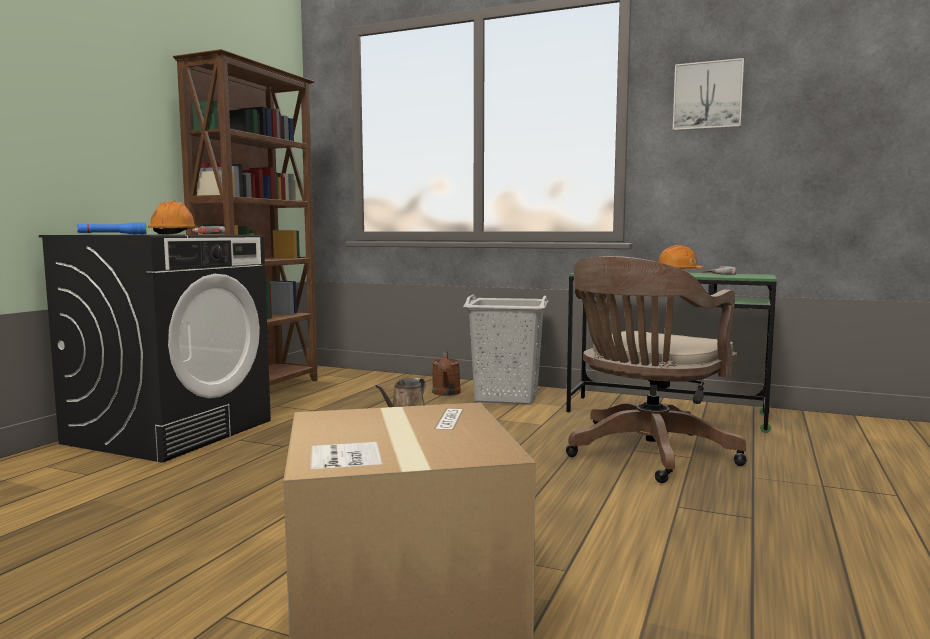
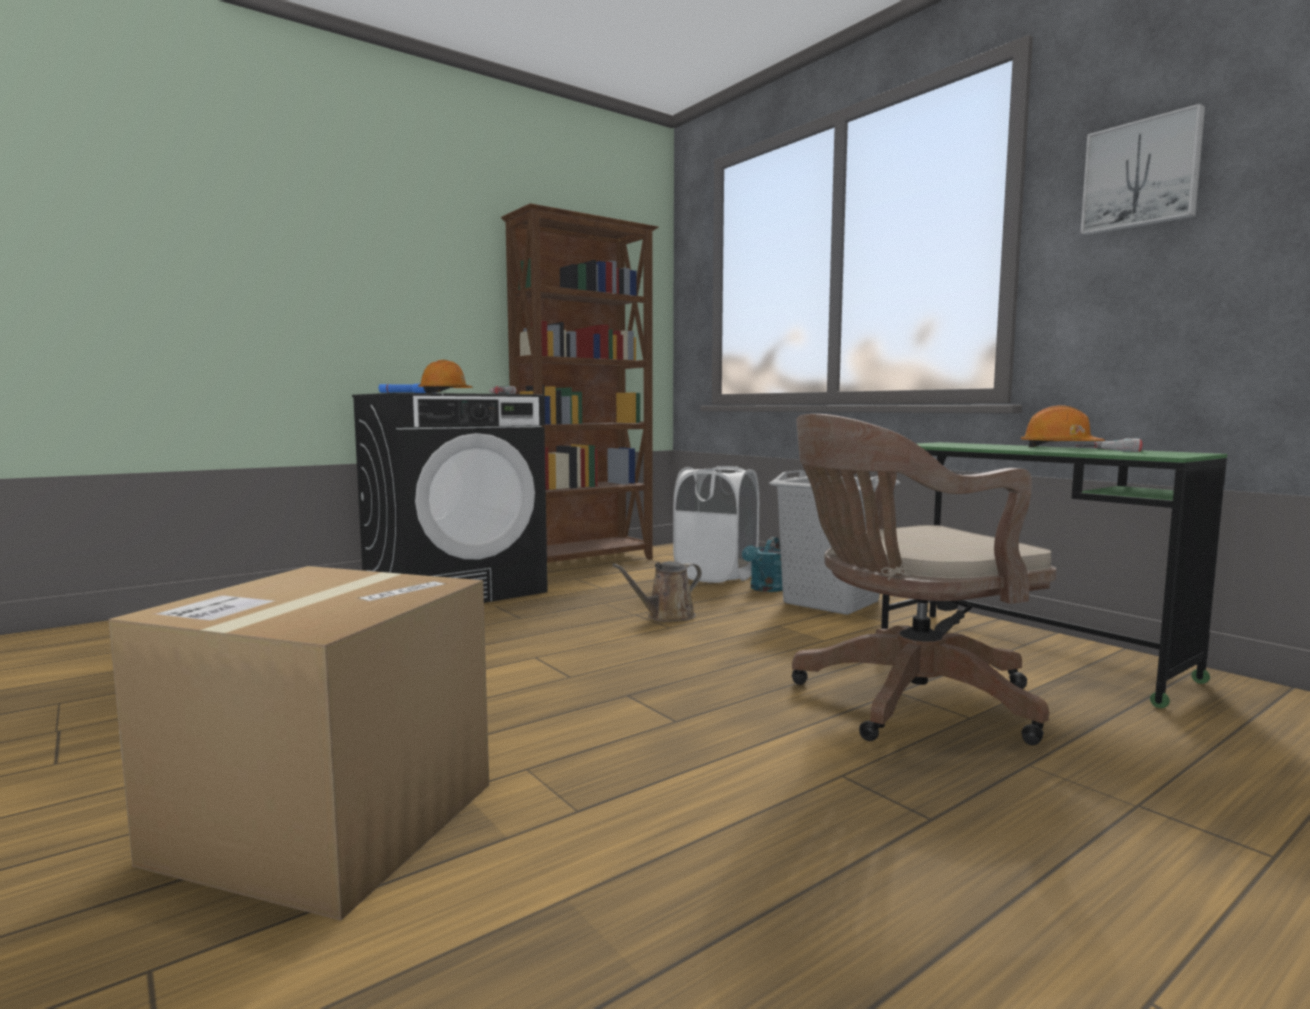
camera: 30 degrees right, 0 degrees up
(392, 388) = (716, 575): none -> white laundry basket
(446, 393) = (765, 589): brown watering can -> turquoise watering can

